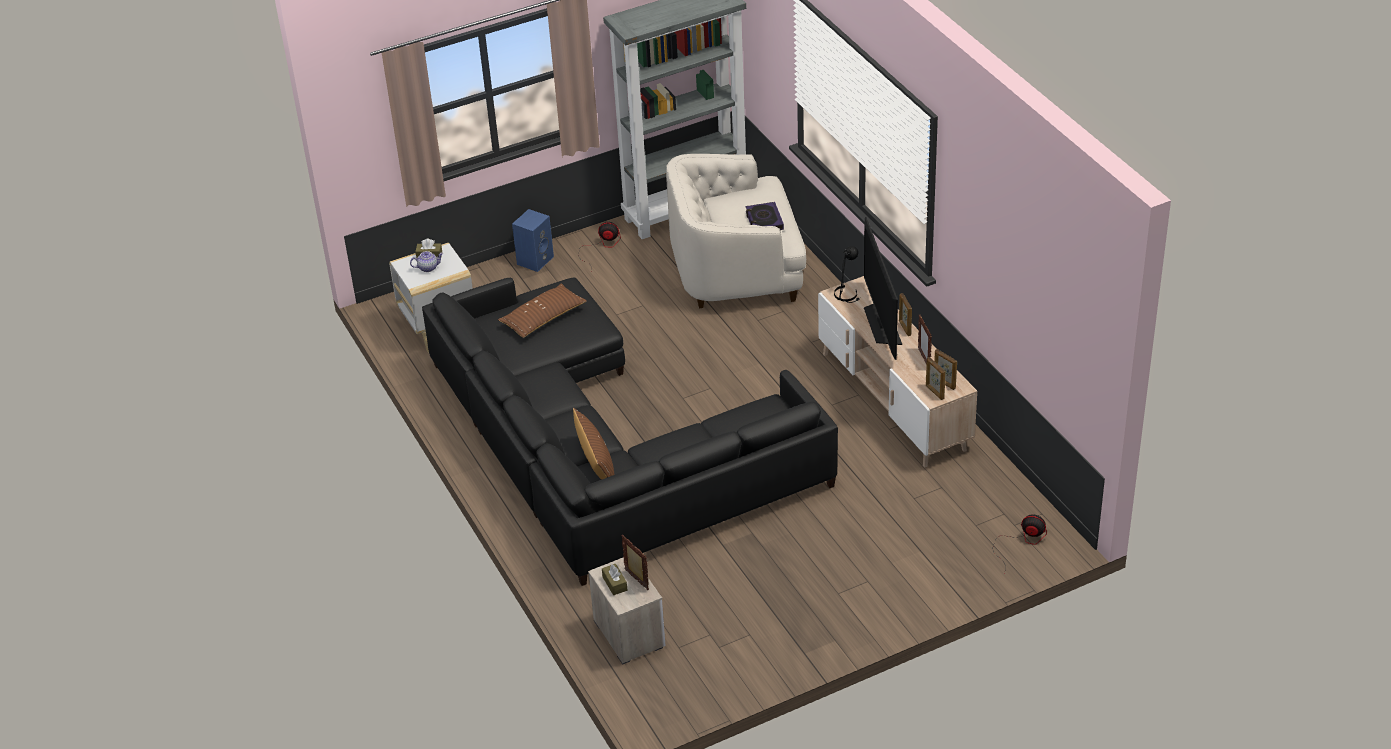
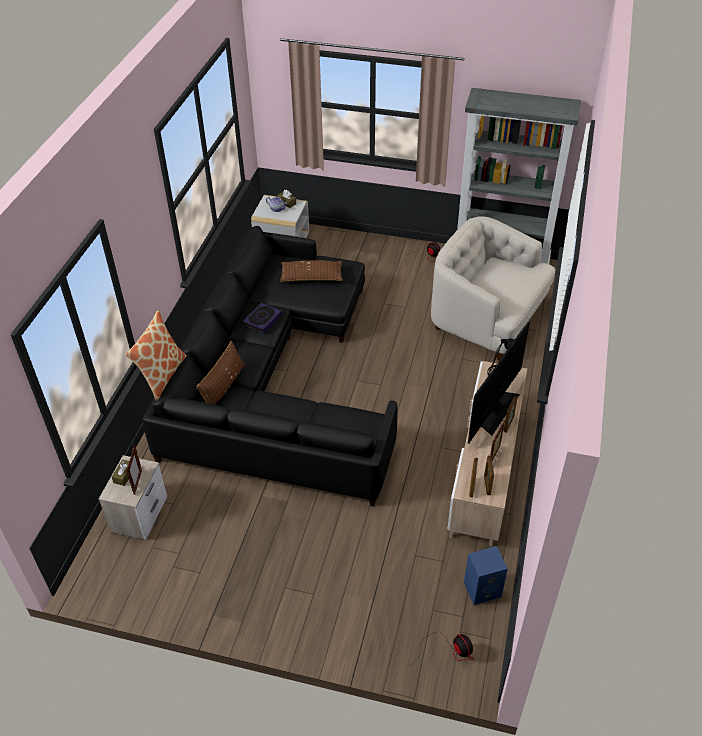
camera: 40 degrees right, 5 degrees up
(535, 260) = (380, 244): blue speaker -> blue speaker (483, 589)
(551, 475) = (162, 375): none -> pillow
(764, 221) = (507, 292): book -> book (262, 320)

